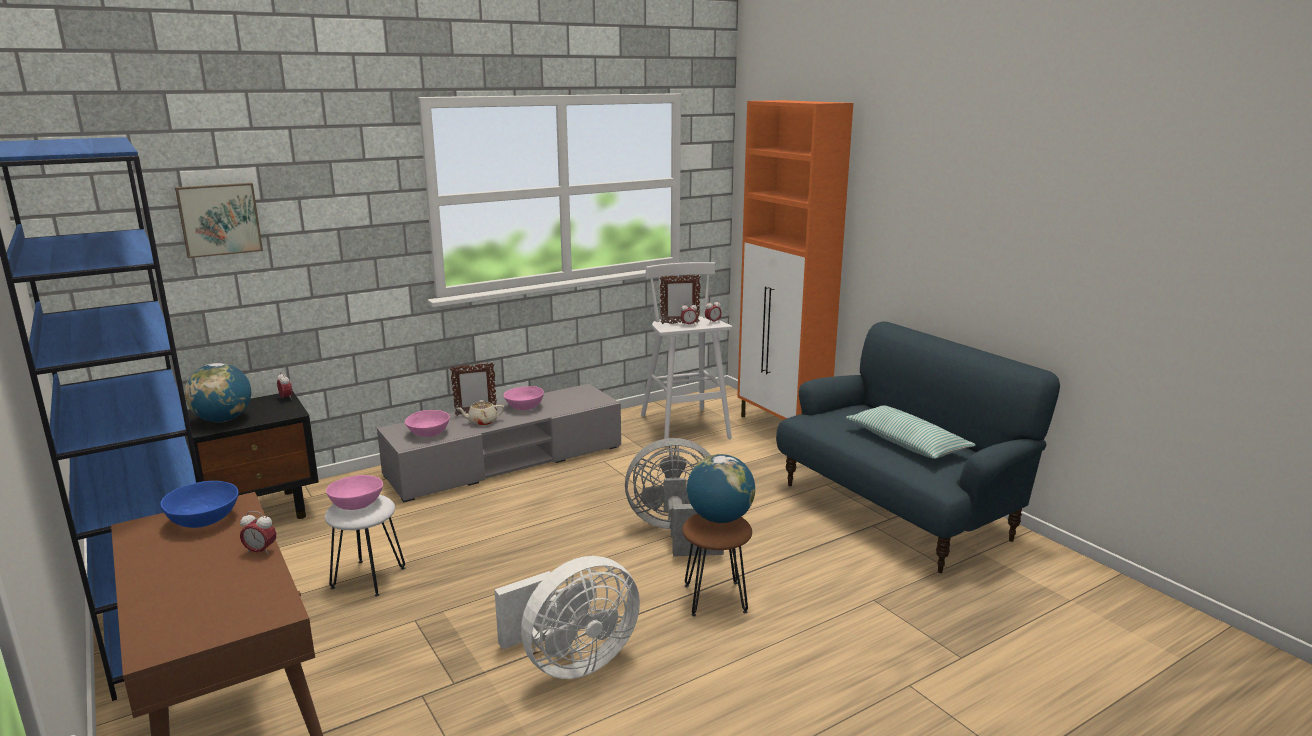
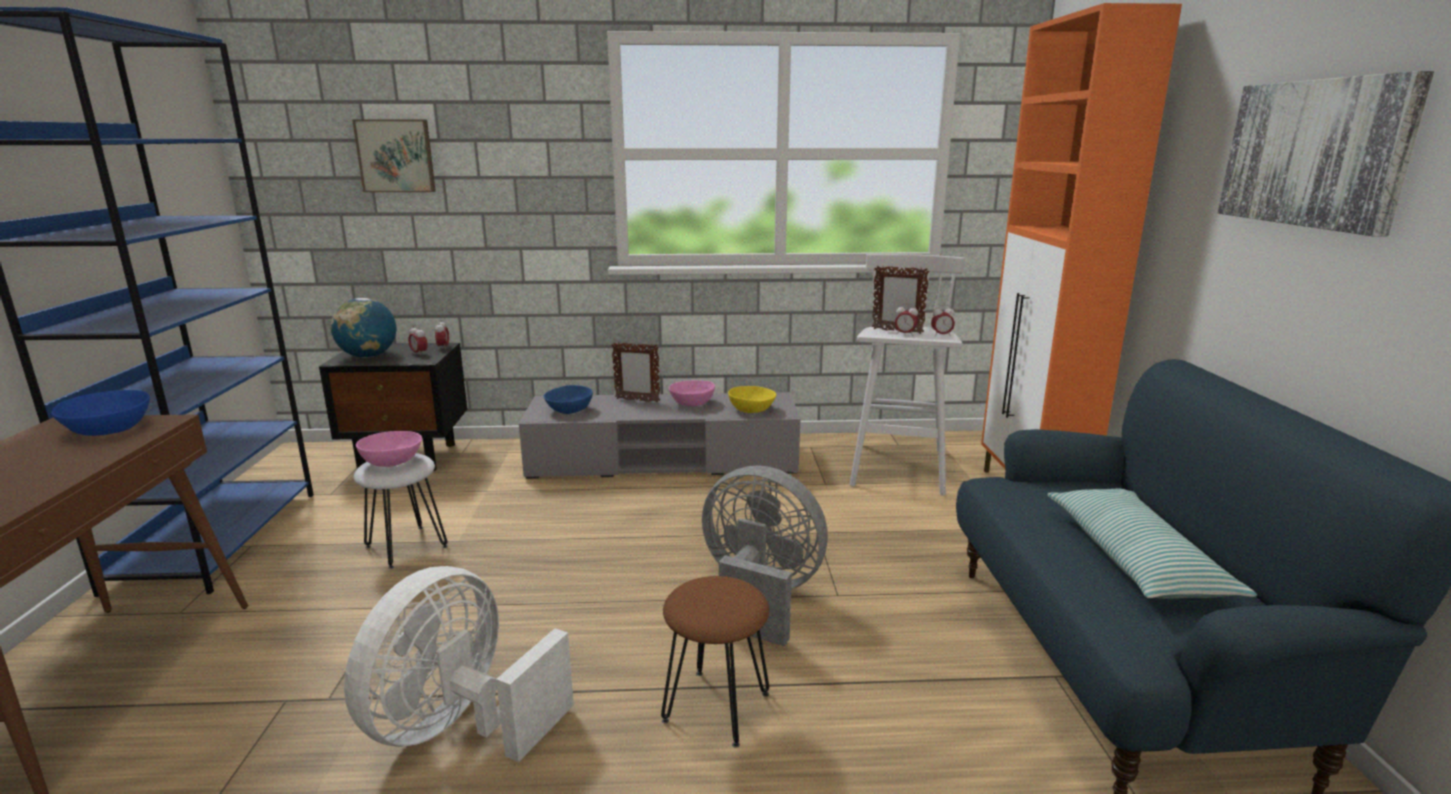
camera: 30 degrees right, 0 degrees up
(260, 552) = (72, 473): alarm clock -> alarm clock (419, 353)
(429, 433) = (569, 410): pink bowl -> blue bowl
(482, 422) = (631, 410): beige teapot -> none
(571, 663) = (460, 727): white fan -> white fan turned 120 degrees clockwise
(577, 403) = (751, 410): none -> yellow bowl
(720, 518) = (726, 593): globe -> none
(950, 204) = (1315, 153): none -> picture

